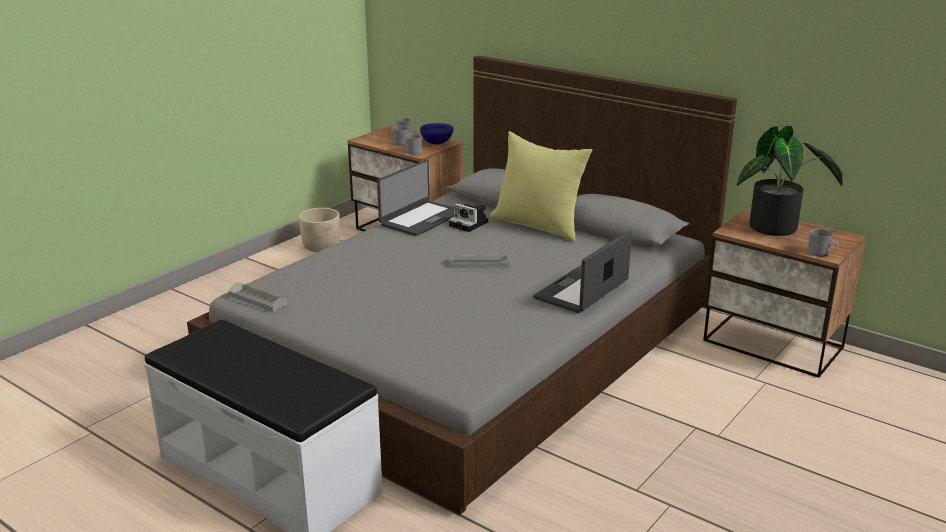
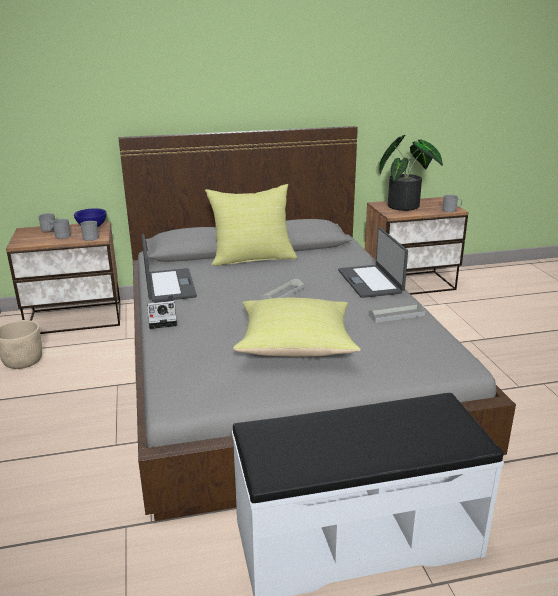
camera: 50 degrees left, 0 degrees up
(257, 300) = (199, 398): grey tray -> grey tray (396, 315)
(389, 304) = (296, 345): none -> yellow pillow
(470, 224) = (211, 275): camera -> camera (164, 319)

